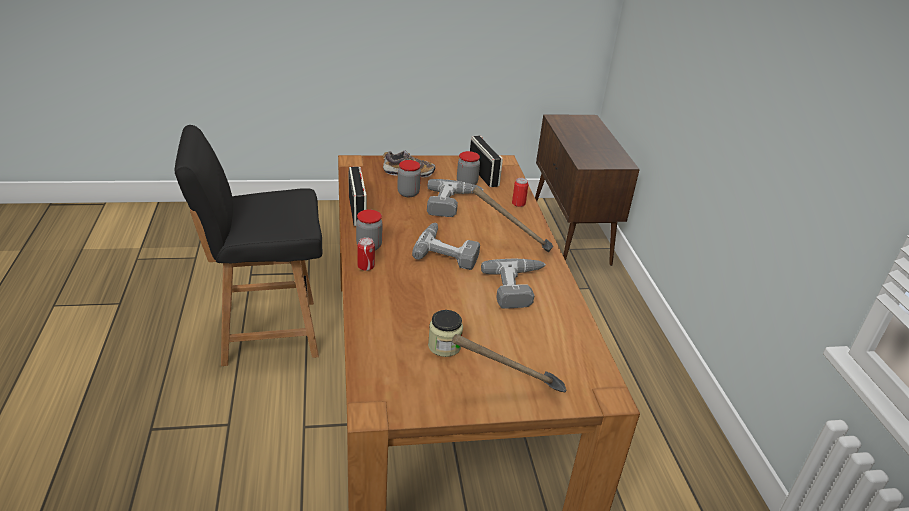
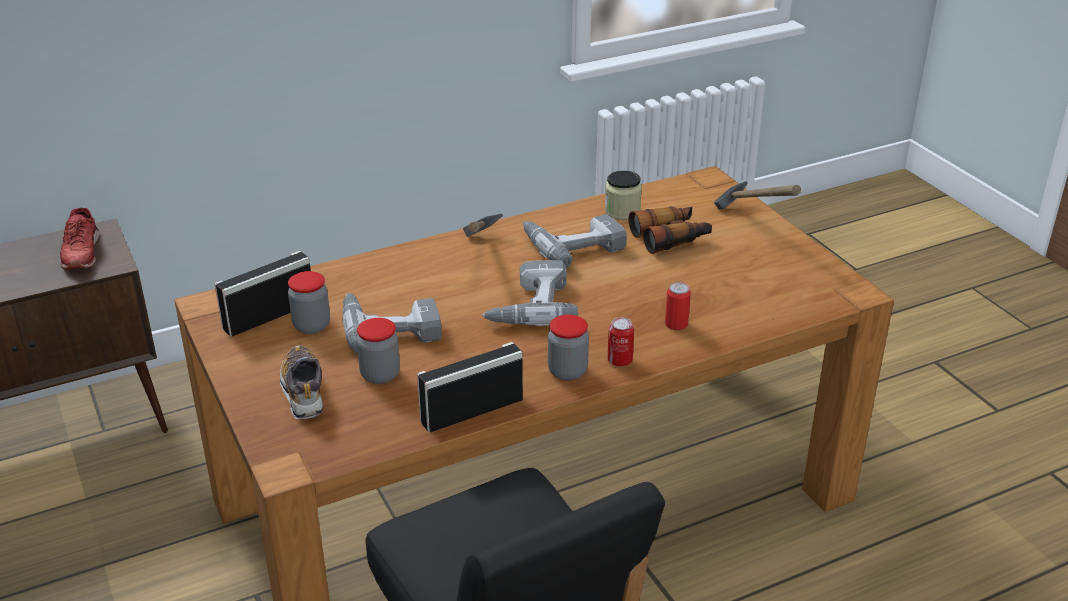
camera: 105 degrees left, 0 degrees up
(444, 346) = (722, 272): jar -> jar (622, 211)
(509, 337) = (671, 237): none -> binoculars
(518, 203) = (354, 271): can -> can (676, 324)
(601, 157) = (81, 252): none -> red shoe

